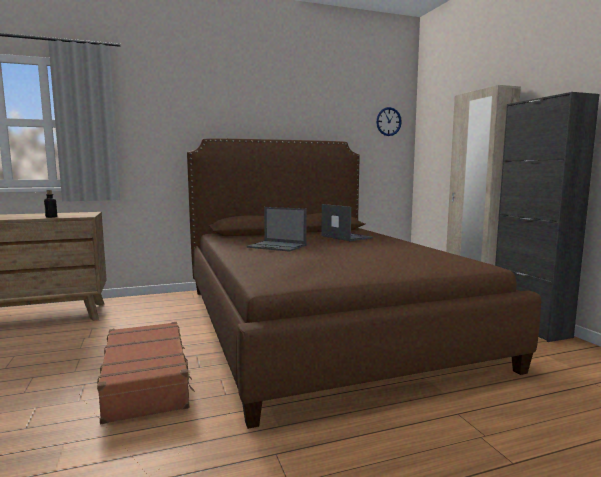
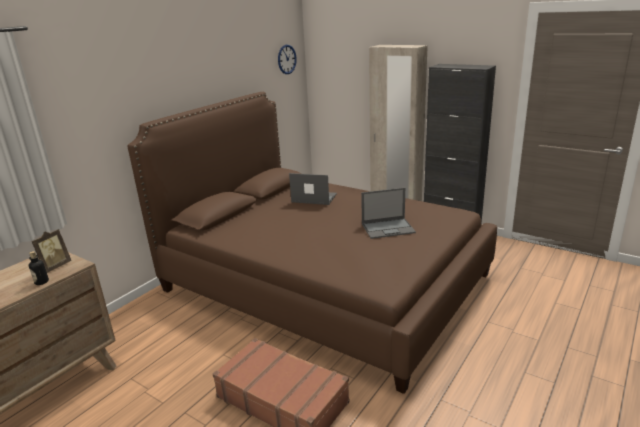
camera: 35 degrees left, 15 degrees up
(75, 215) = (55, 267): none -> picture frame
(277, 246) = (293, 233): laptop -> laptop (388, 228)

